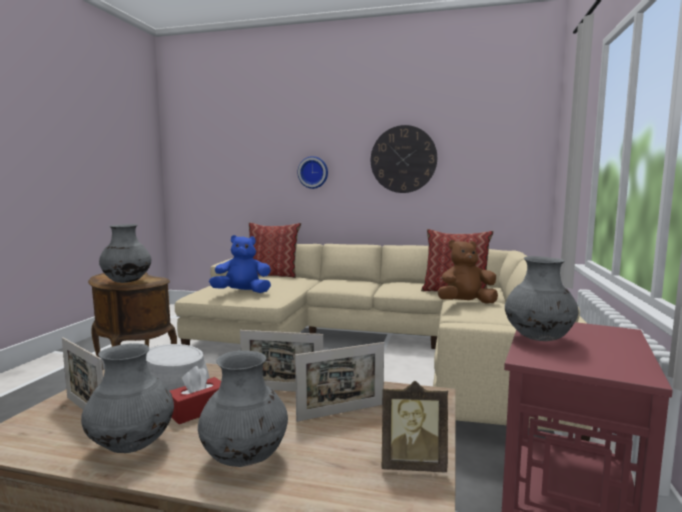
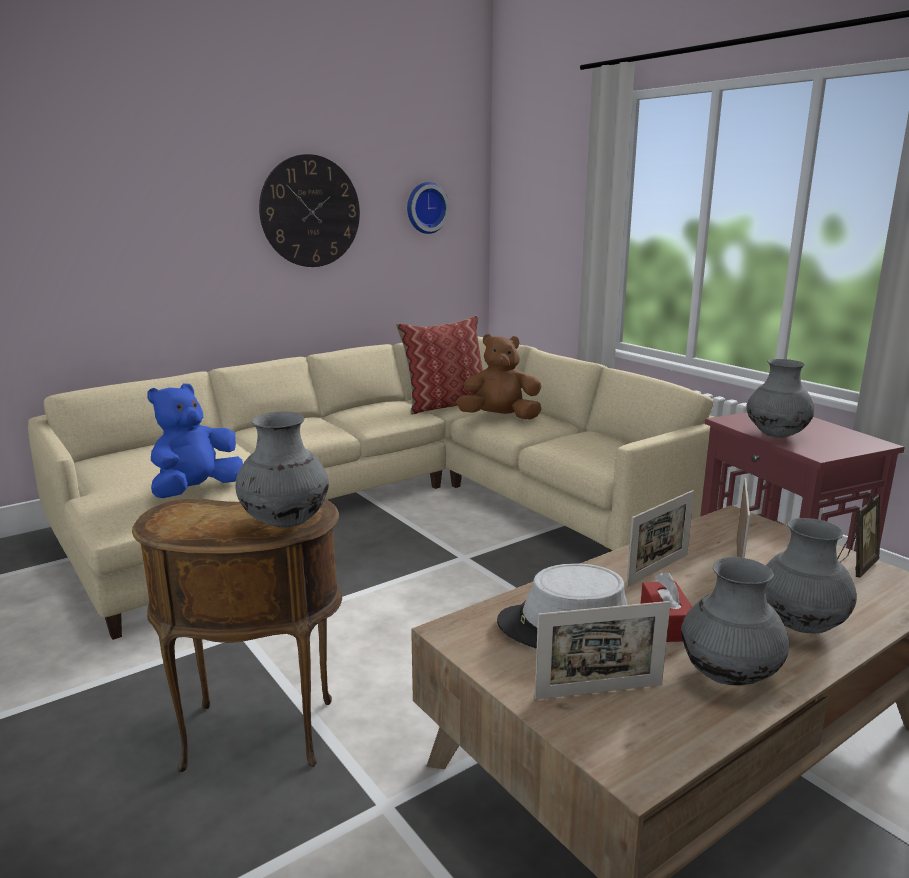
camera: 50 degrees left, 10 degrees up
(272, 275) = (136, 447): pillow -> none
(313, 172) = (155, 238): wall clock -> wall clock (425, 208)
(465, 303) = (500, 418): brown plush toy -> brown plush toy turned 60 degrees clockwise

